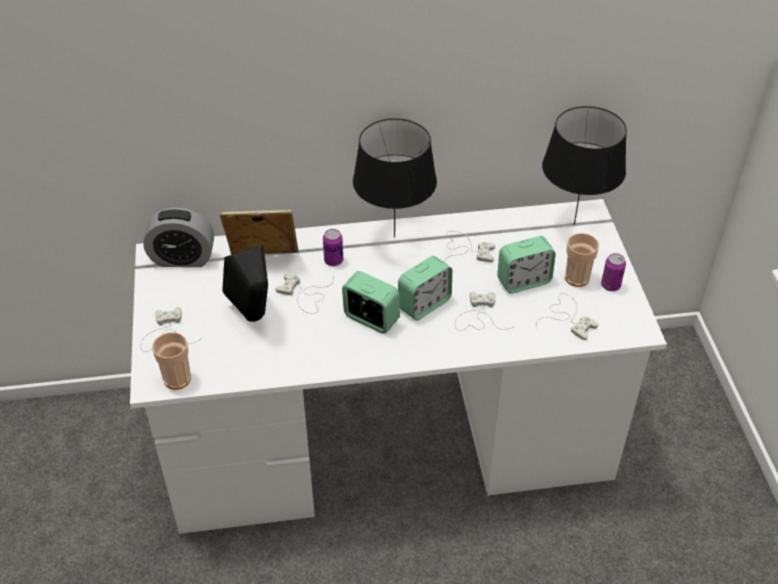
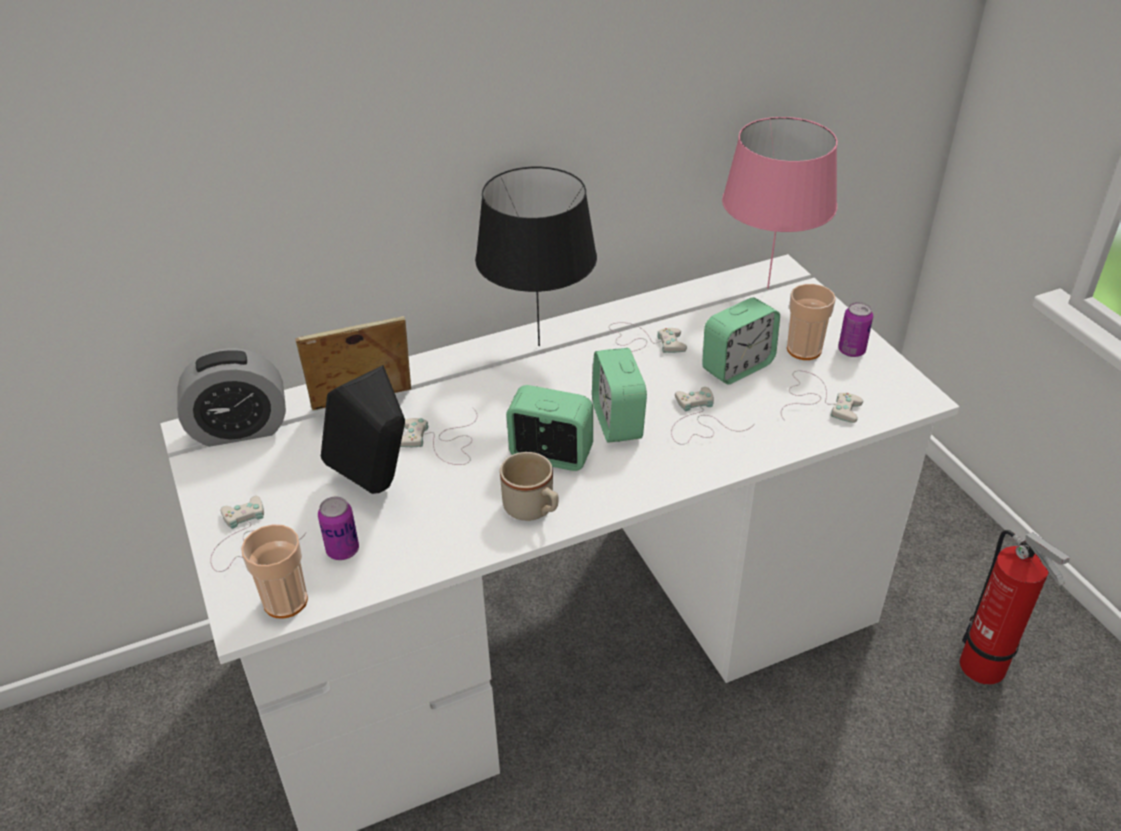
camera: 15 degrees left, 5 degrees down
(333, 261) = (466, 390): can -> can (343, 550)
(345, 354) = (533, 510): none -> beige mug
(424, 304) = (617, 421): alarm clock -> alarm clock turned 135 degrees clockwise
(575, 224) = (769, 288): black table lamp -> pink table lamp
(680, 532) = (986, 670): none -> fire extinguisher

